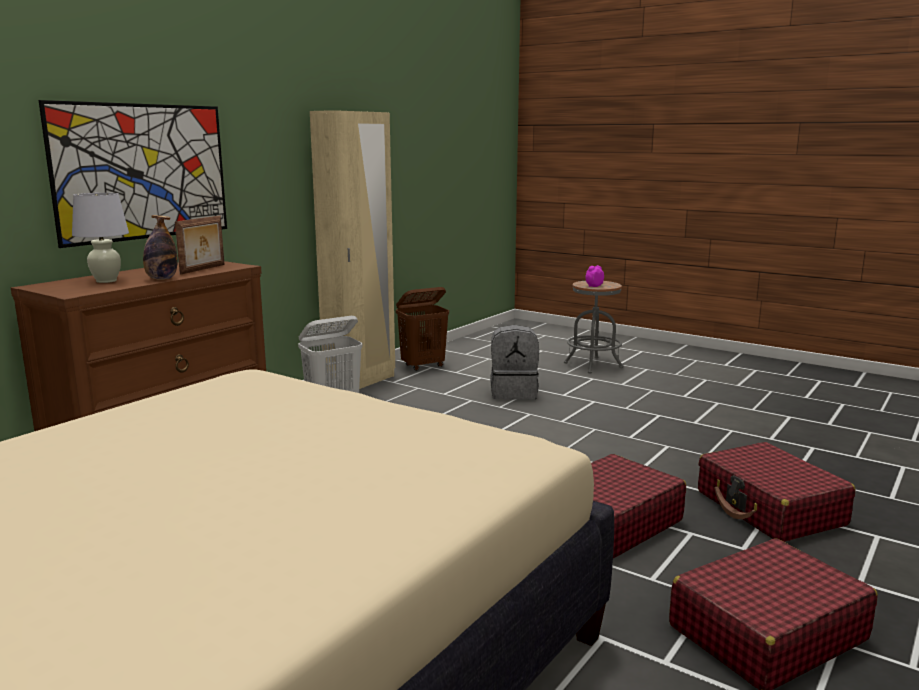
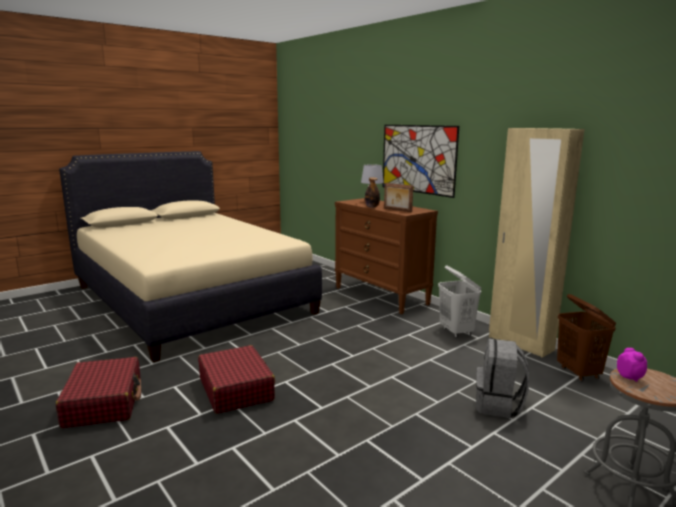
camera: 105 degrees right, 0 degrees up
(770, 508) = (197, 462): red suitcase -> none

